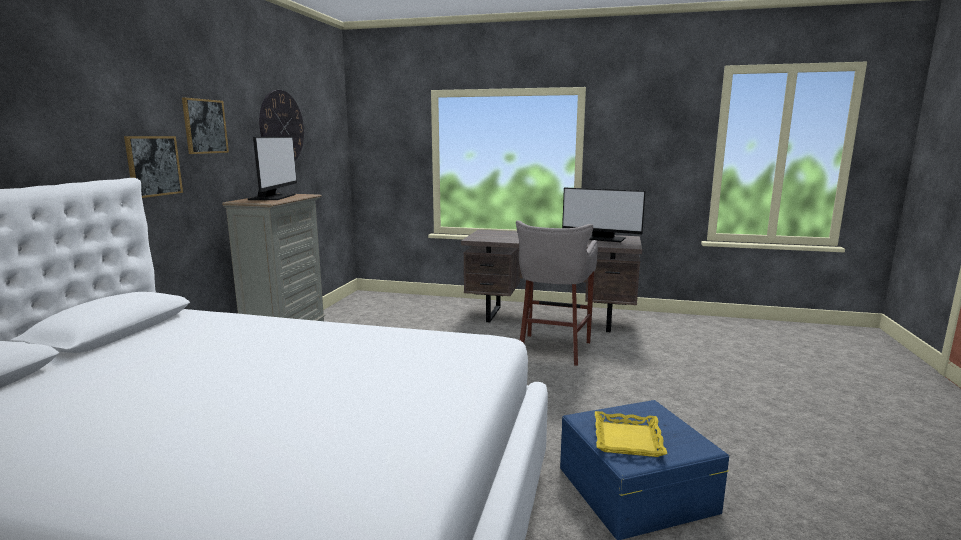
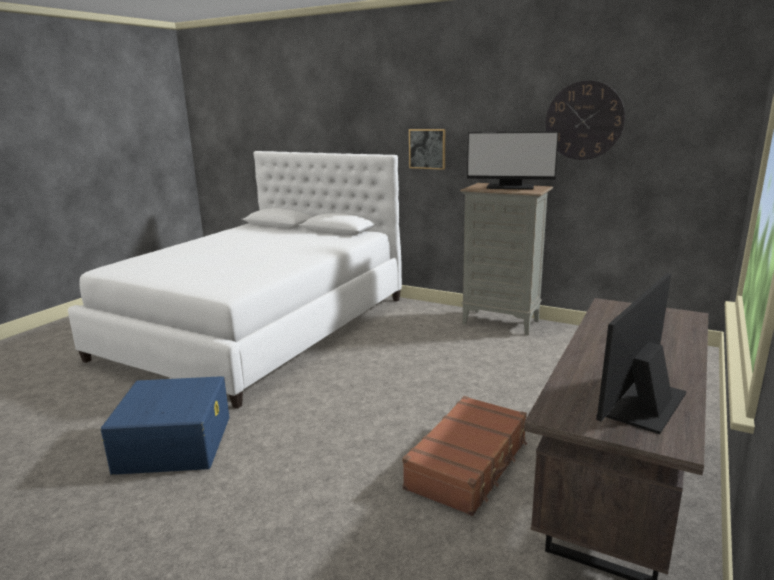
camera: 105 degrees right, 5 degrees up
(204, 126) = (477, 121): picture -> none
(552, 350) = (468, 464): grey stool -> brown suitcase
(627, 439) = (166, 391): yellow tray -> none

